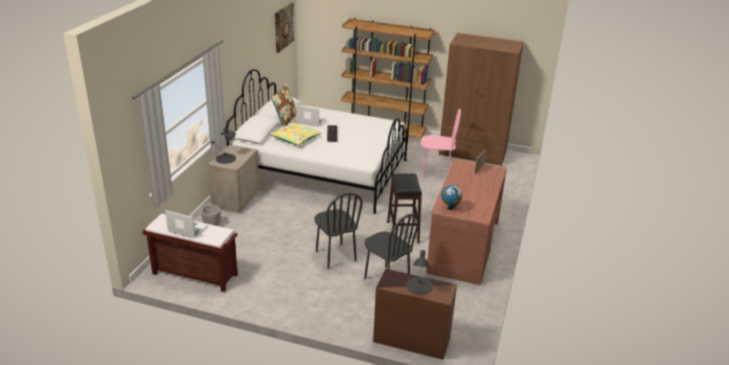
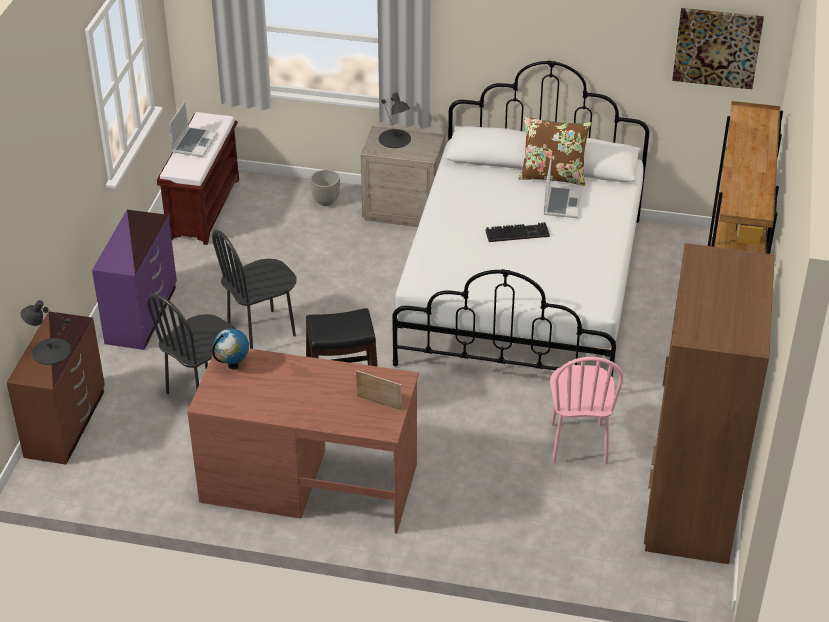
camera: 85 degrees right, 10 degrees up
(295, 139) = (484, 195): yellow pillow -> none
(305, 304) = (142, 315): none -> purple dresser

